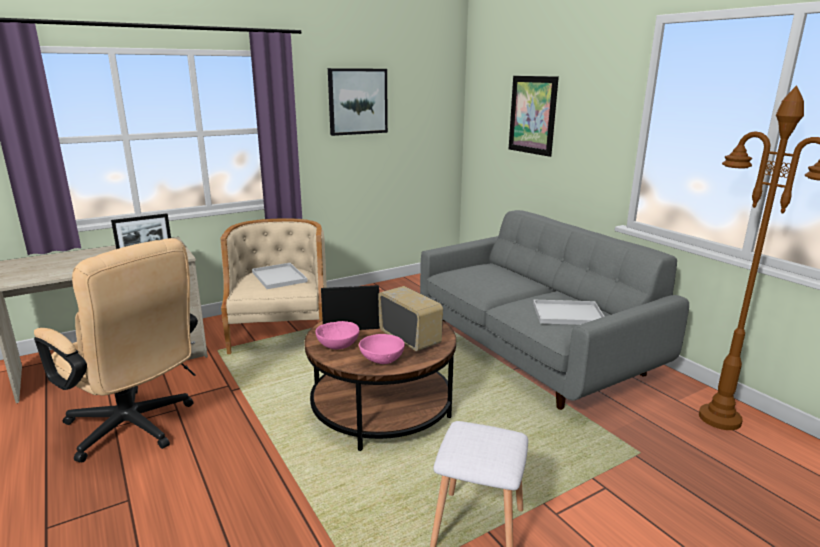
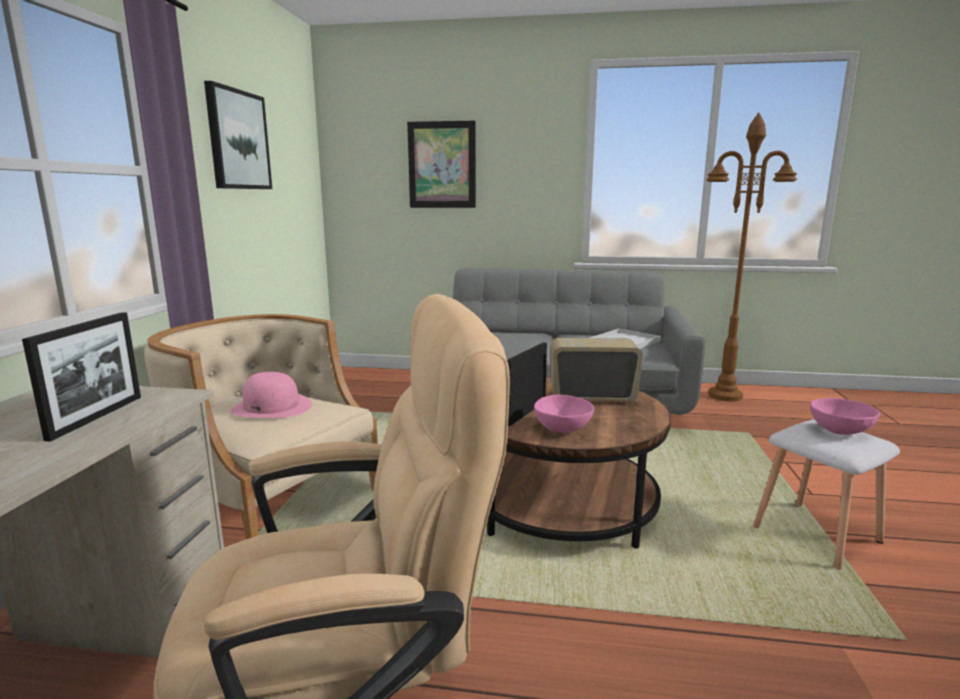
camera: 50 degrees left, 5 degrees down
(280, 277) = (272, 407): white tray -> pink hat
(382, 360) = (629, 420): pink bowl -> pink bowl (840, 431)

